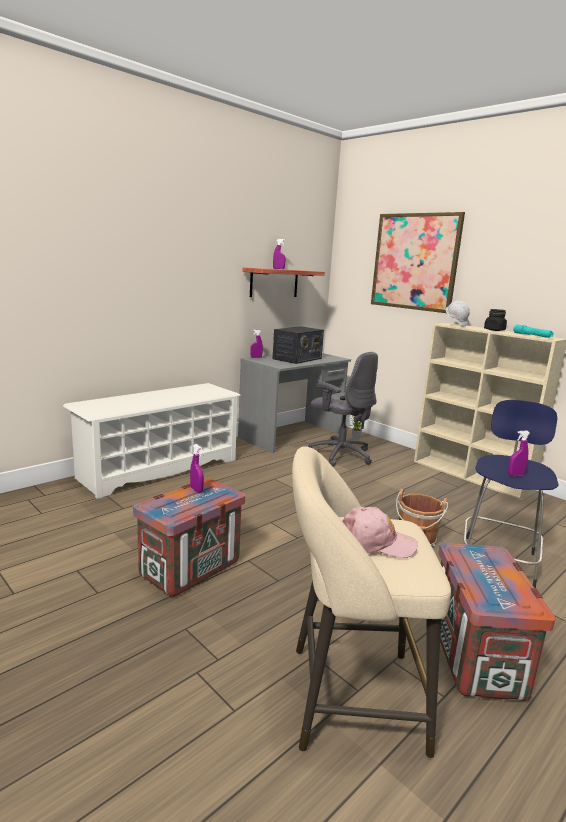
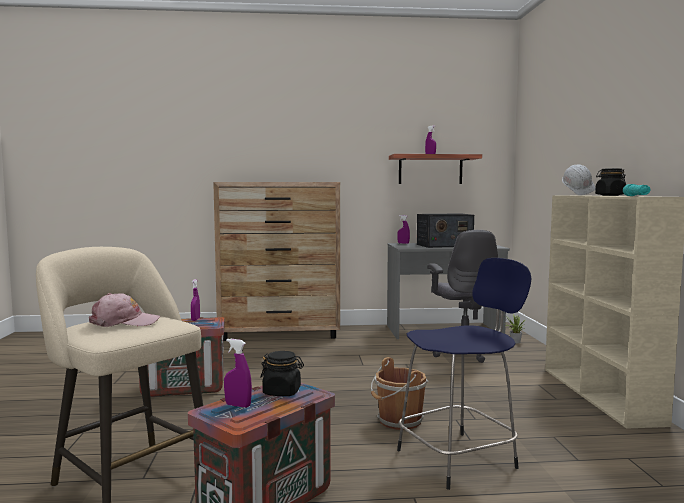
camera: 40 degrees right, 10 degrees down
(159, 468) = (281, 333): white shoe rack -> brown dresser
(376, 542) = (124, 322): pink cap -> pink cap turned 60 degrees counterclockwise
(415, 262) = (565, 130): picture -> none
(482, 560) = (282, 392): none -> black jar
(515, 475) = (446, 340): purple spray bottle -> purple spray bottle (238, 405)

